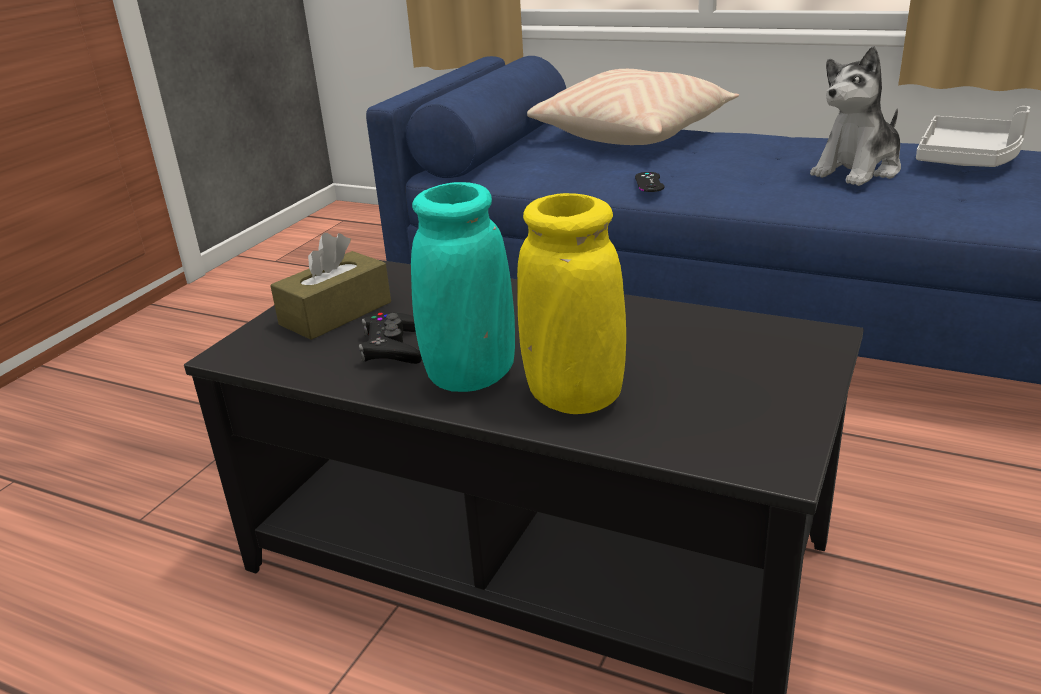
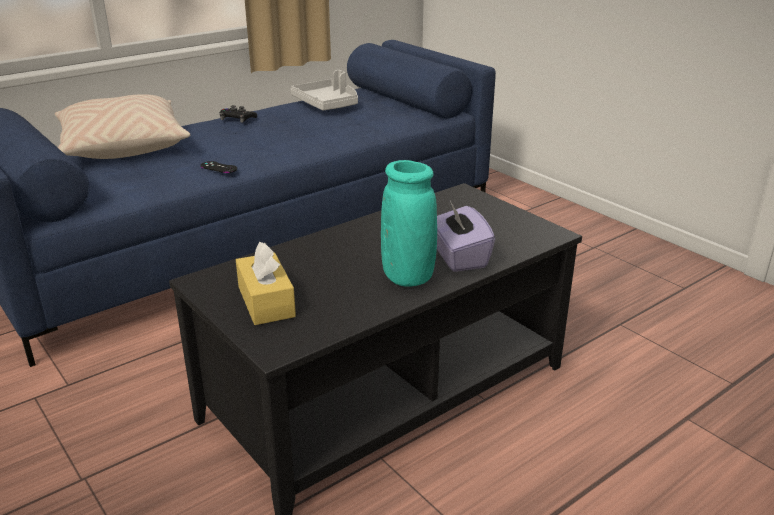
camera: 65 degrees left, 0 degrees up
(336, 313) = (266, 301): brown tissue box -> yellow tissue box
(392, 348) = (343, 292): black game controller -> black game controller (237, 119)
(573, 398) = (458, 257): yellow vase -> purple tissue box
(858, 171) = (297, 125): plush toy -> none

